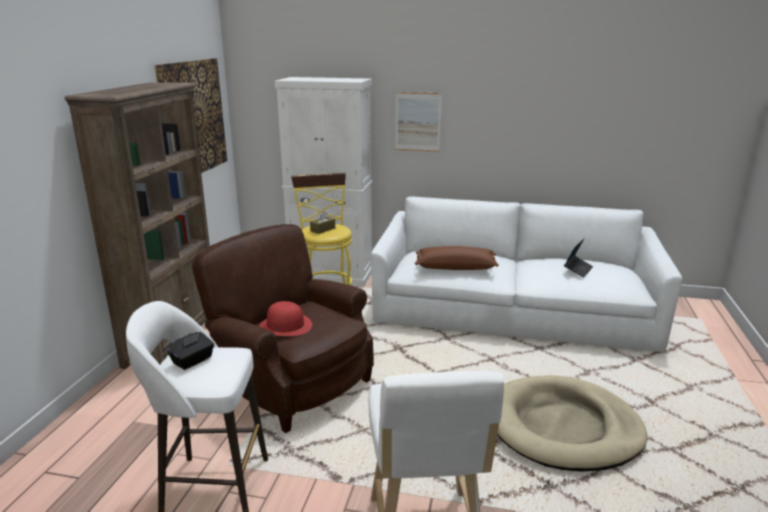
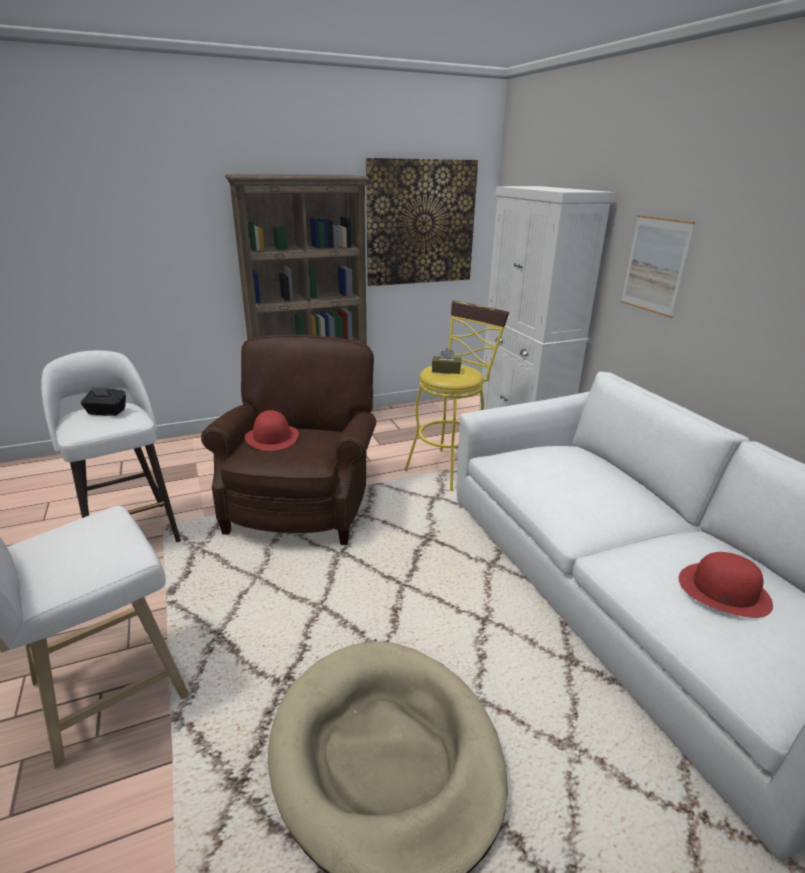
camera: 55 degrees right, 5 degrees up
(455, 267) = (554, 482): brown pillow -> none
(578, 269) = (724, 590): laptop -> red hat

